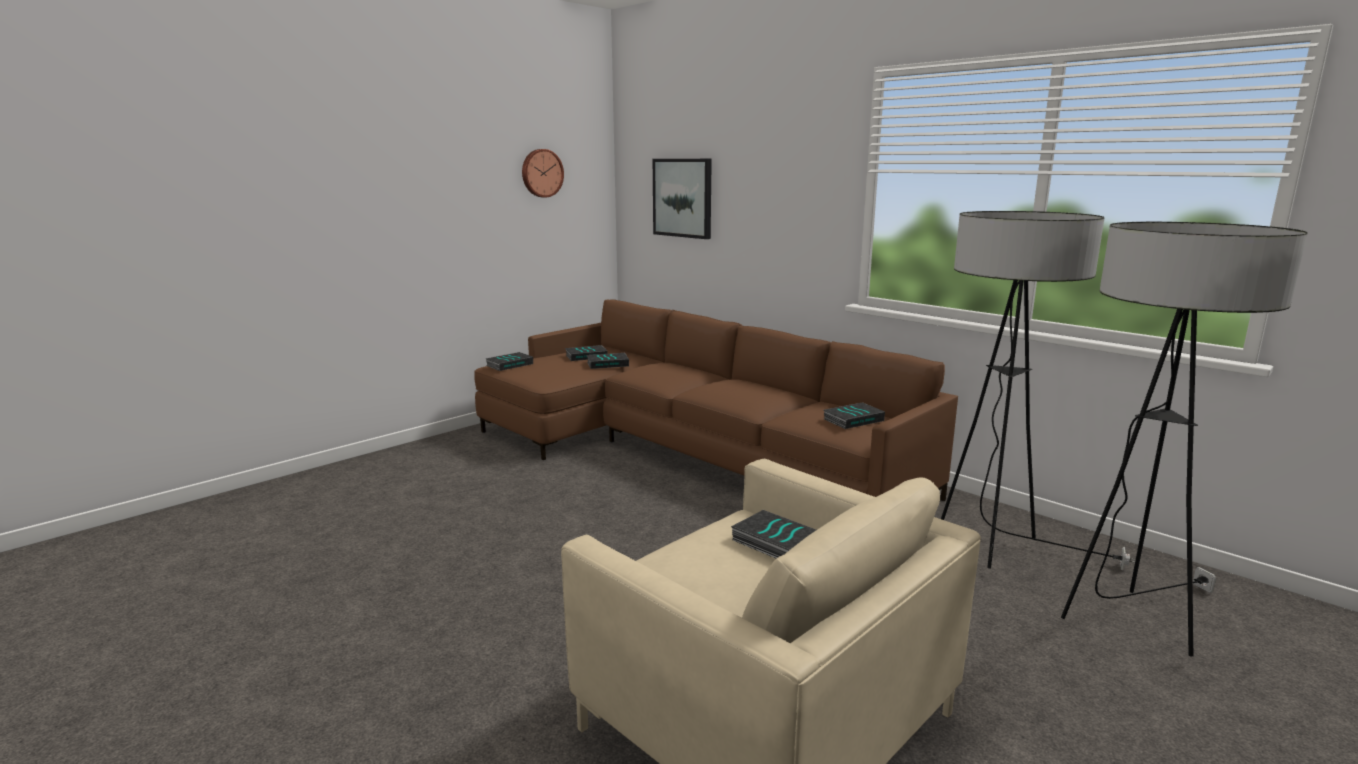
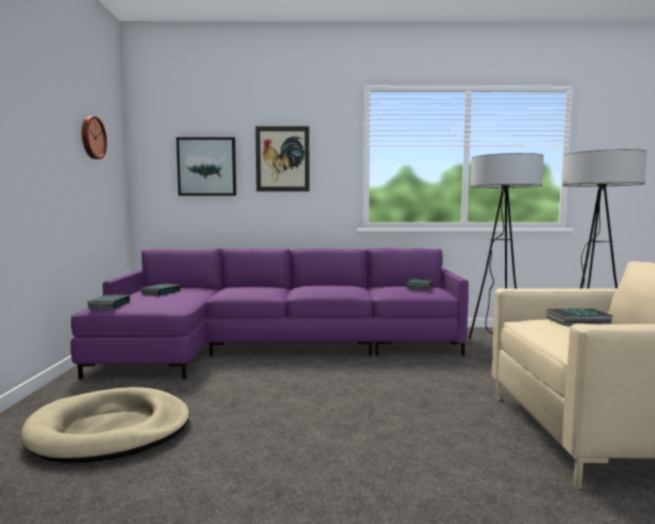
camera: 45 degrees left, 10 degrees down
(416, 488) = (110, 430): none -> beige dog bed
(608, 364) = (193, 293): book -> none
(685, 449) = (271, 347): brown sofa -> purple sofa
(762, 190) = (282, 159): none -> picture

